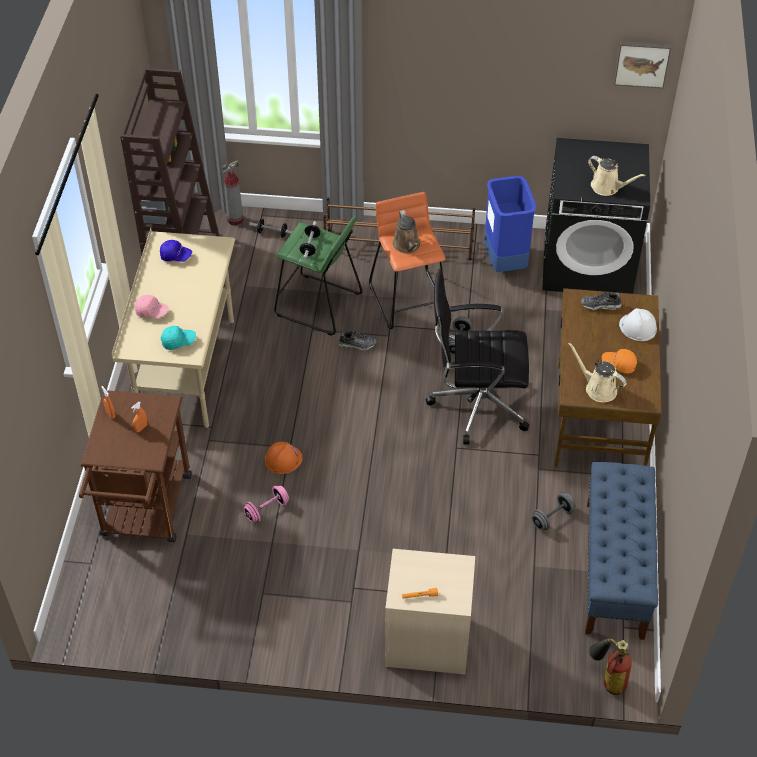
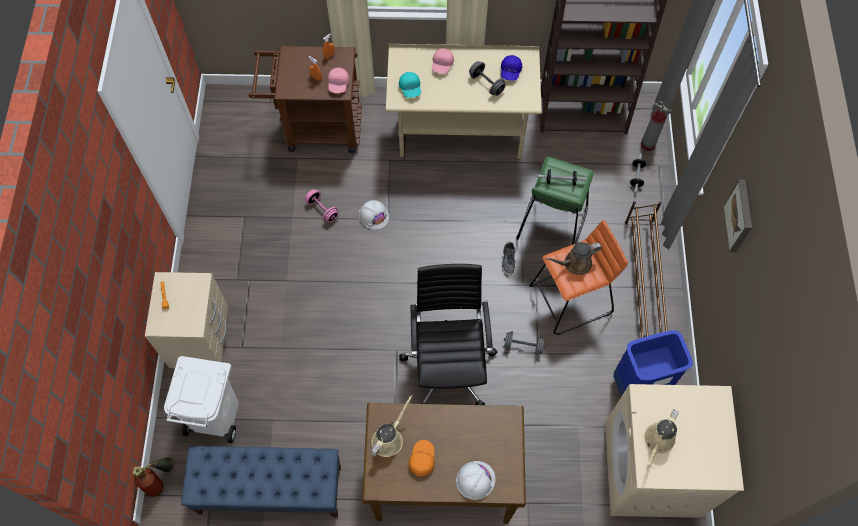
camera: 85 degrees right, 15 degrees up
(156, 407) = (338, 84): none -> pink cap
(283, 459) = (374, 215): orange hard hat -> white hard hat
(527, 622) = (216, 415): none -> white trash can
(552, 518) = (323, 435): grey dumbbell -> grey dumbbell (486, 84)
(588, 264) = (652, 470): black washing machine -> beige washing machine
(600, 305) = (502, 442): shoe -> none
(642, 63) = (781, 437): picture -> picture (740, 216)

